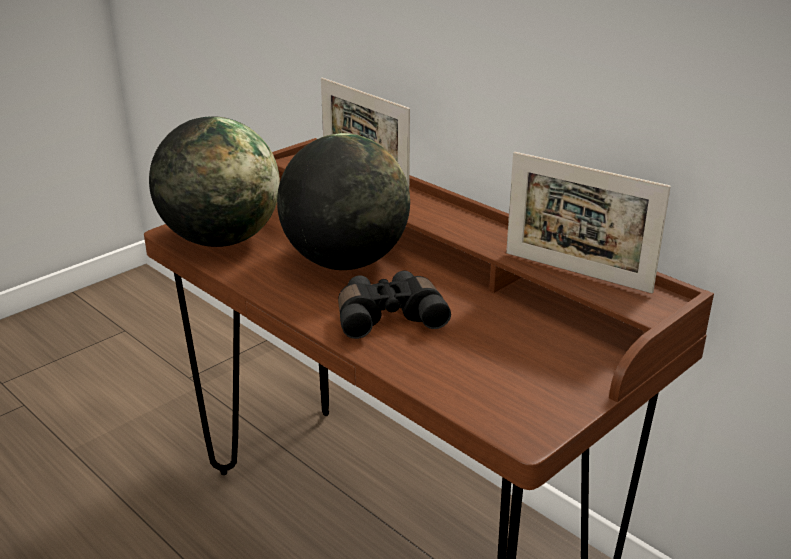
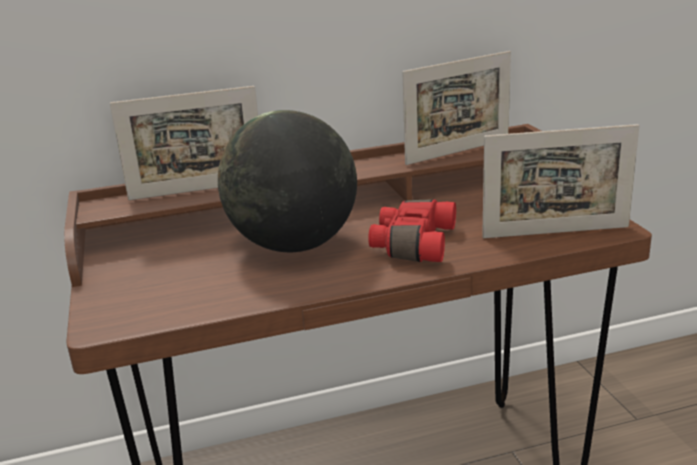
camera: 60 degrees left, 5 degrees down
(220, 240) = (162, 300): globe -> none
(389, 316) = (411, 244): black binoculars -> red binoculars
(482, 394) = (555, 232): none -> picture frame

